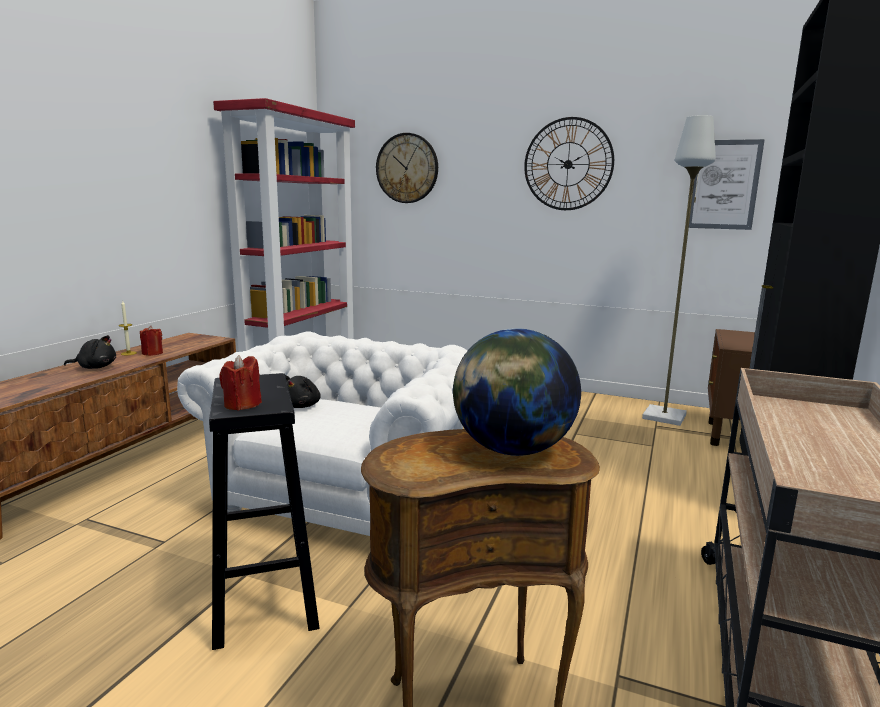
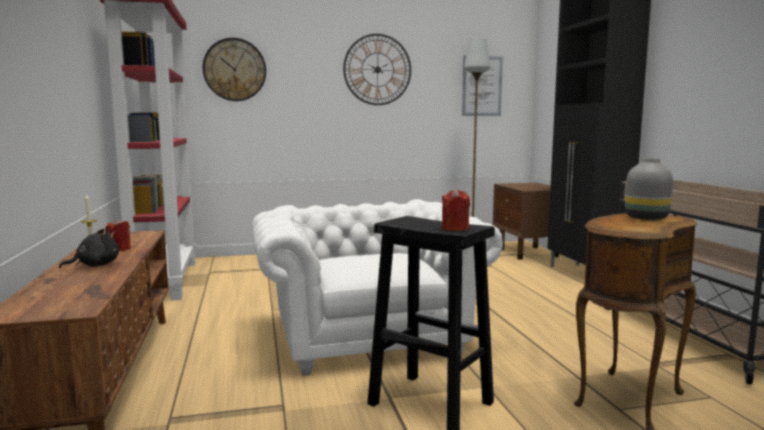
camera: 35 degrees left, 5 degrees down
(301, 406) = (342, 261): black plush toy -> none
(512, 450) = (646, 218): globe -> grey vase

